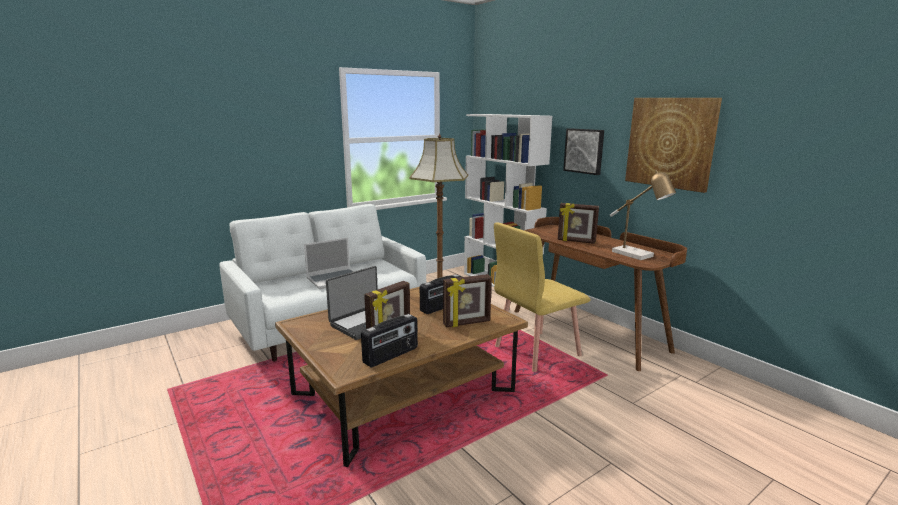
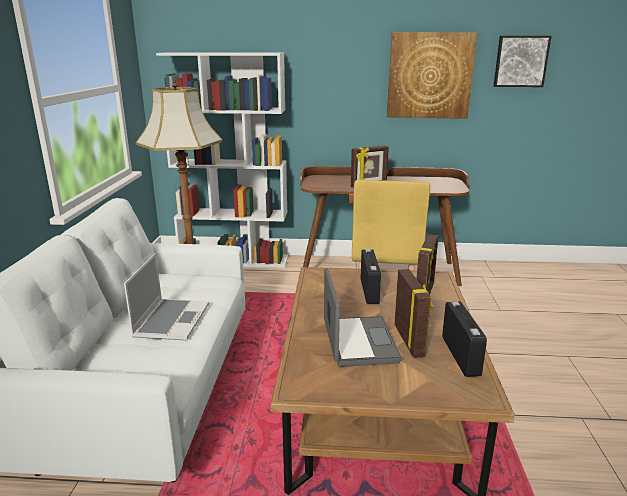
camera: 50 degrees left, 5 degrees up
(584, 151) = (331, 90): picture -> picture (520, 61)
(637, 255) = (434, 185): table lamp -> none

